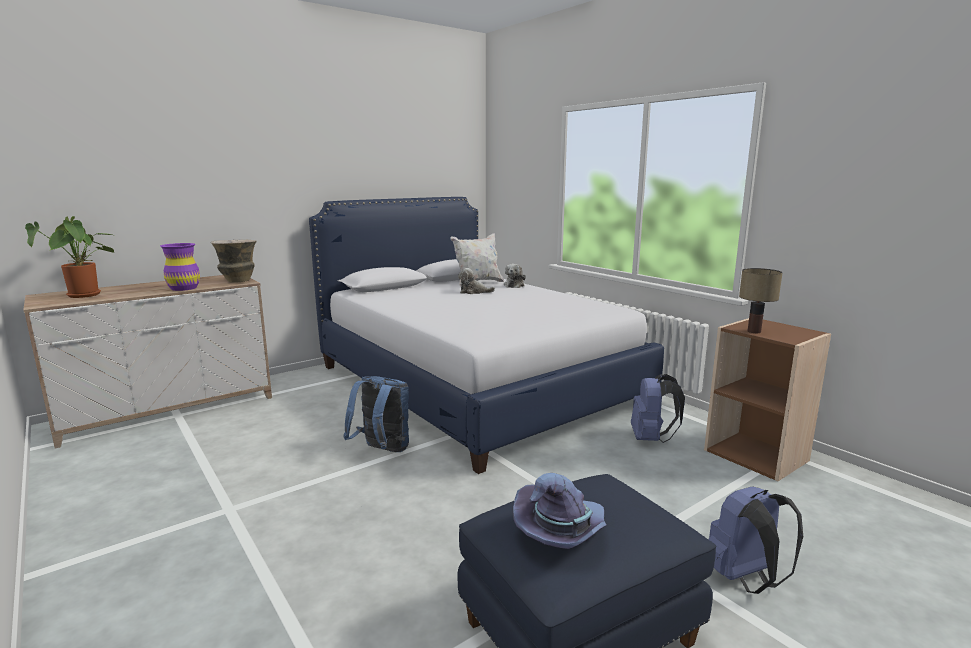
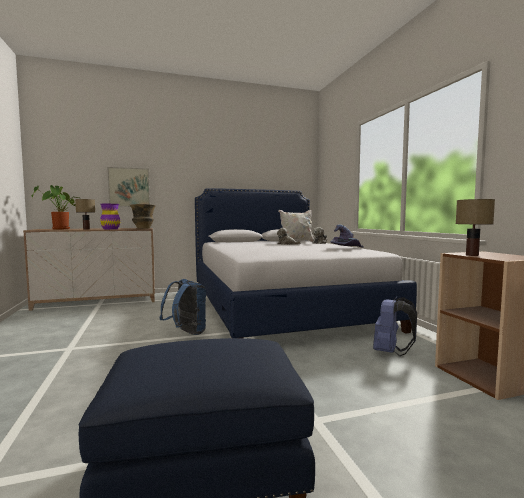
camera: 20 degrees right, 10 degrees down
(139, 293) = (86, 229): none -> table lamp
(192, 205) = (129, 187): none -> picture
(561, 531) = (167, 359): purple hat -> purple hat (346, 248)
(745, 579) = (404, 473): blue backpack -> none

